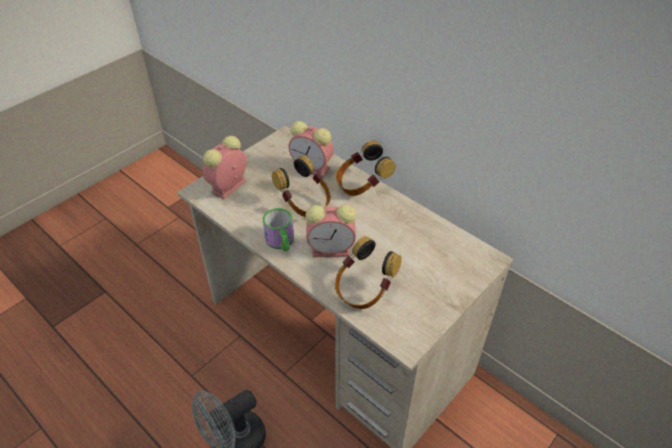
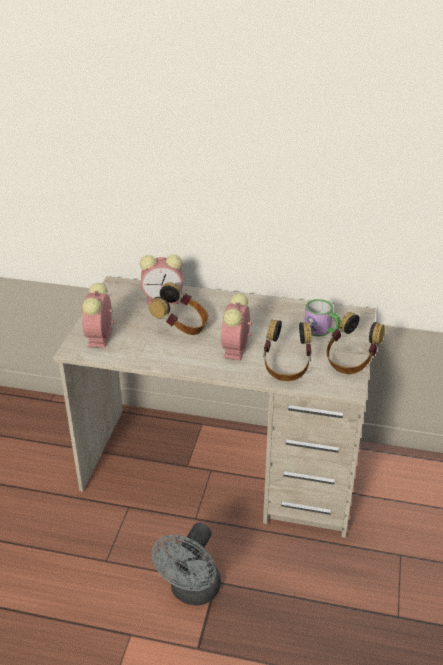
camera: 30 degrees left, 10 degrees down
(281, 242) = (188, 360): mug -> mug (321, 330)
(332, 249) = (236, 349): alarm clock -> alarm clock turned 135 degrees clockwise
(362, 185) = (217, 298): headphones -> headphones (350, 361)

